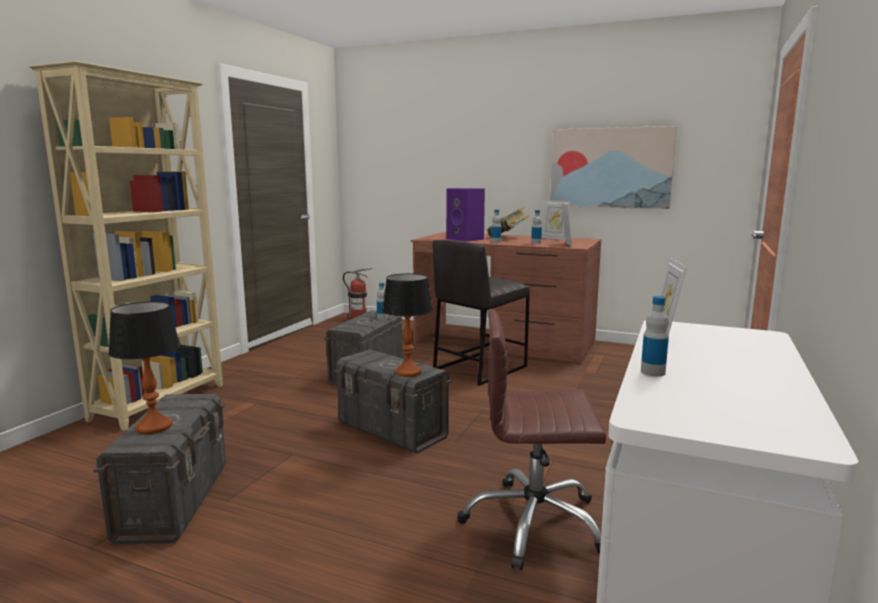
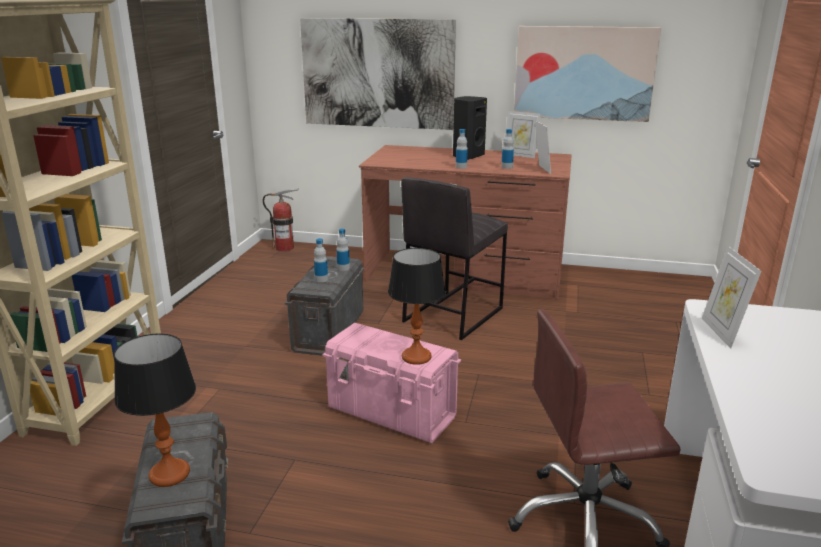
camera: 10 degrees left, 10 degrees up
(392, 430) = (392, 413): grey storage box -> pink storage box
(439, 172) = (378, 73): none -> picture
(466, 239) = (422, 161): purple speaker -> none
(507, 237) = (467, 156): book -> black speaker
(652, 372) = (742, 394): bottle -> bottle (321, 279)

